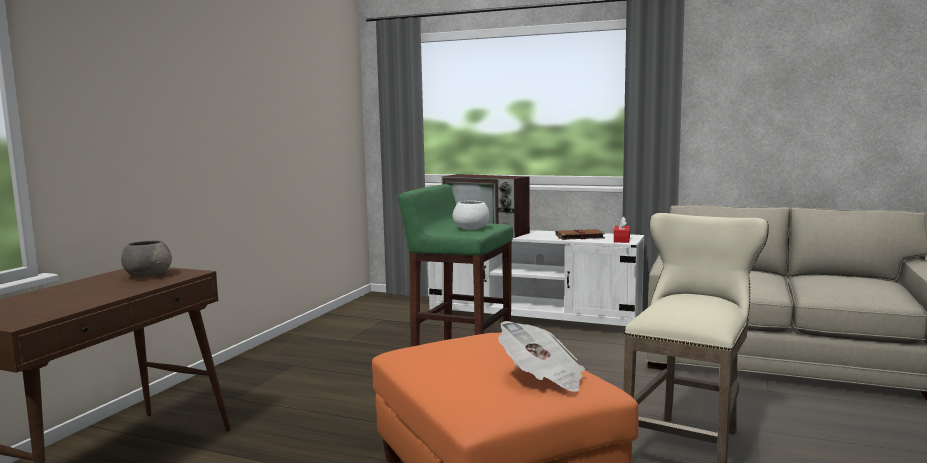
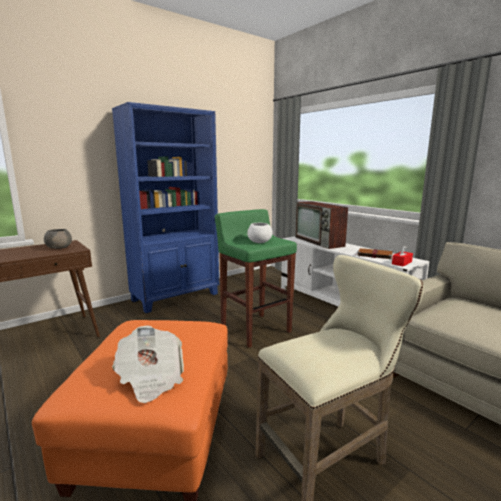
camera: 30 degrees right, 5 degrees up
(278, 356) = (176, 297): none -> blue bookcase

